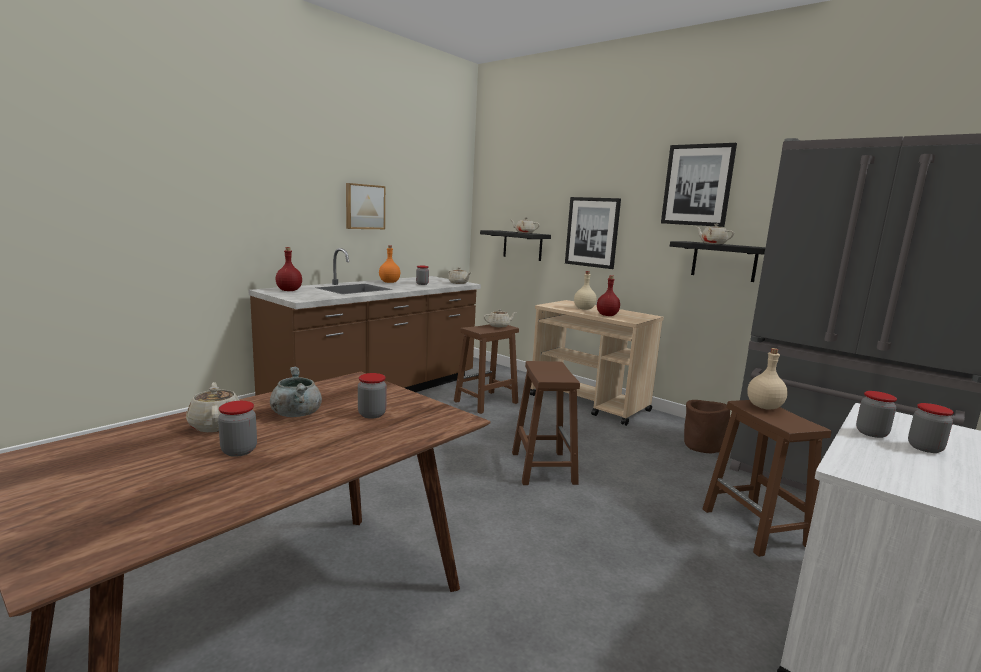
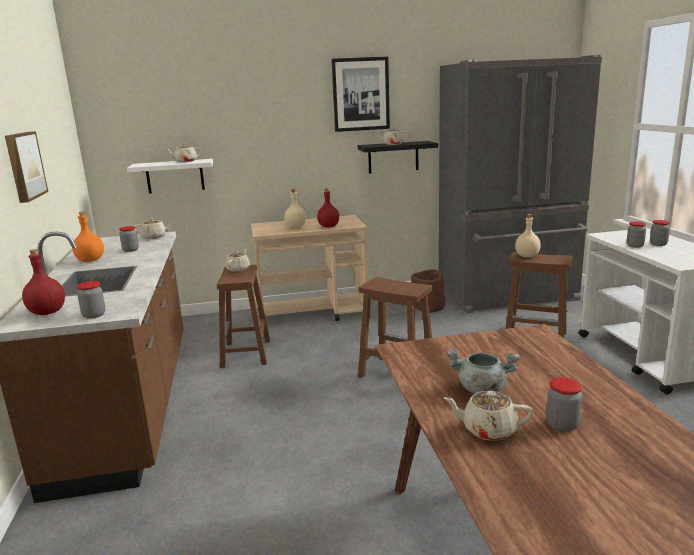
camera: 50 degrees left, 5 degrees up
(372, 414) = (504, 359): jar -> jar (94, 315)
(522, 245) = (175, 176): black shelf -> white shelf
(592, 232) = (263, 149): picture -> none

